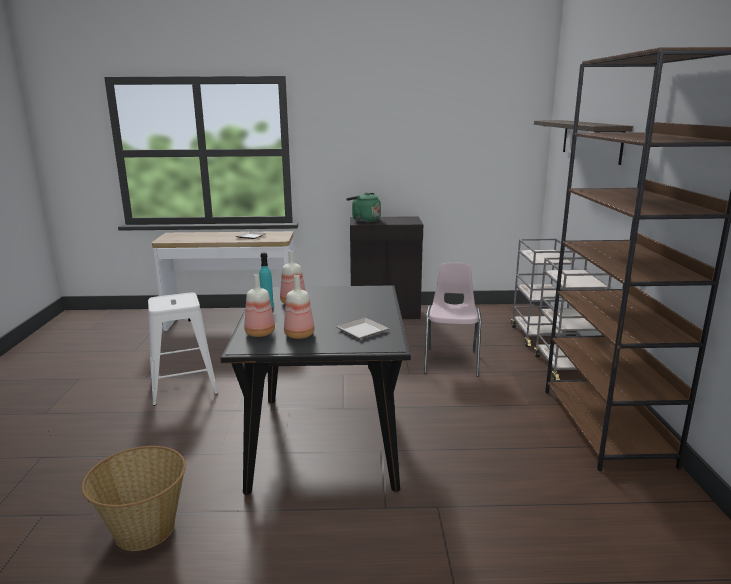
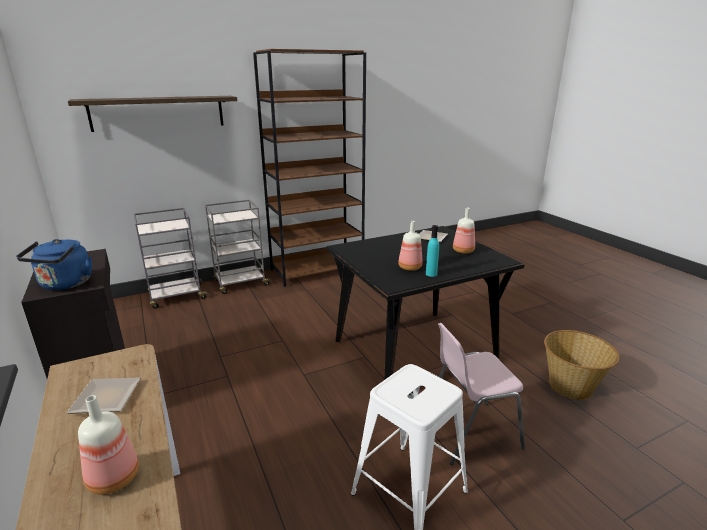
camera: 115 degrees left, 5 degrees up
(259, 333) = (479, 262): bottle -> bottle (115, 479)
(364, 220) = (65, 284): green kettle -> blue kettle
(451, 362) = (248, 325): pink chair -> pink chair (469, 432)

